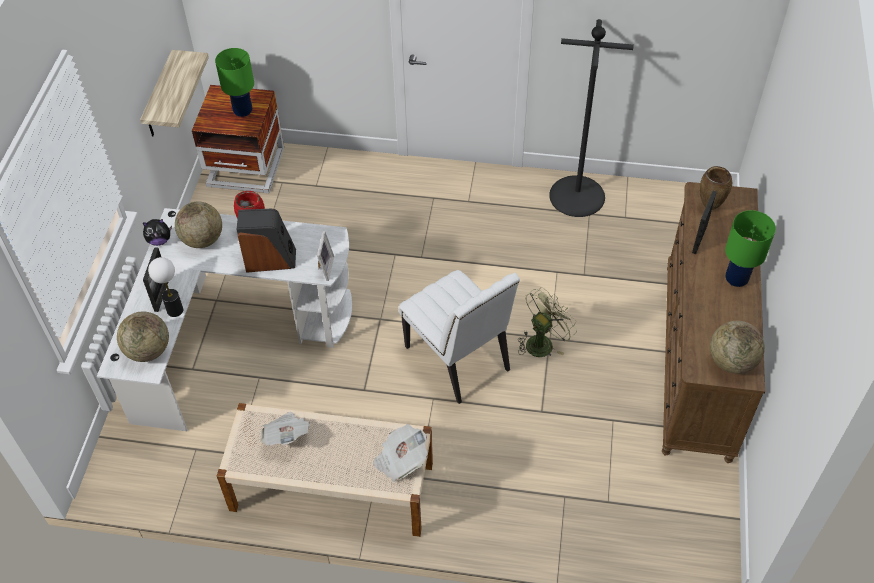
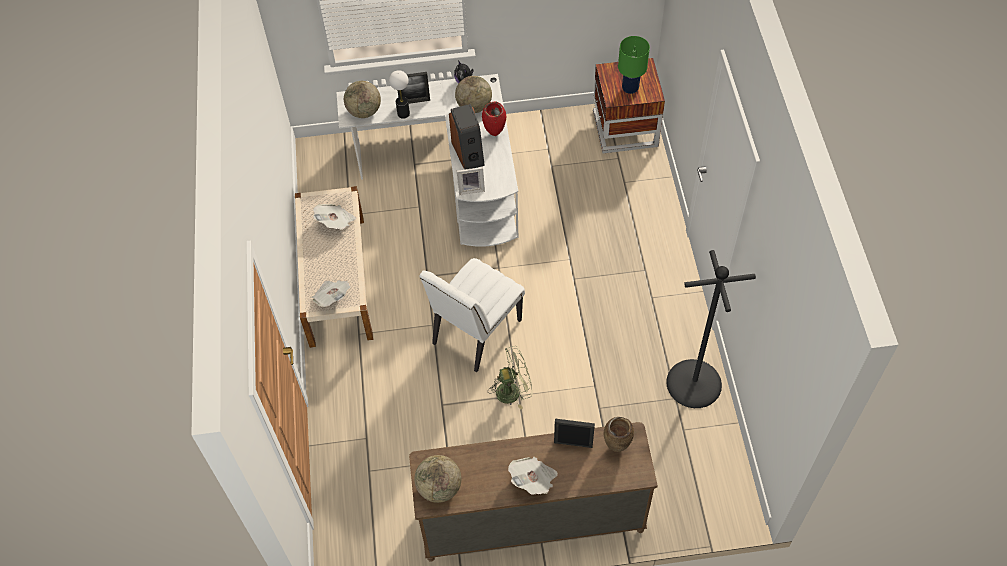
camera: 75 degrees right, 5 degrees up
(160, 96) = (575, 19): shelf -> none
(543, 342) = (513, 390): green fan -> green fan turned 45 degrees counterclockwise
(736, 279) = (533, 480): green table lamp -> newspaper

